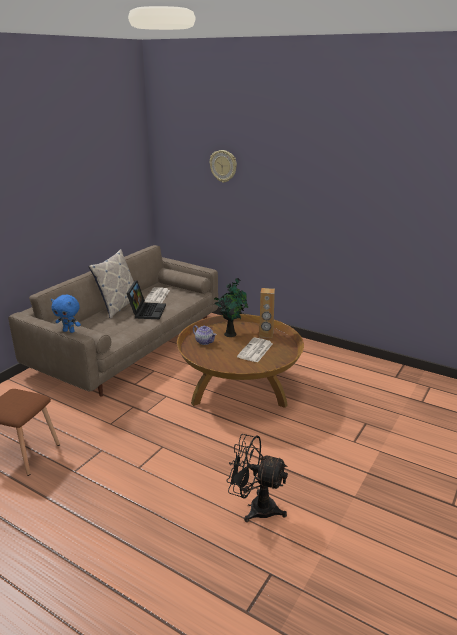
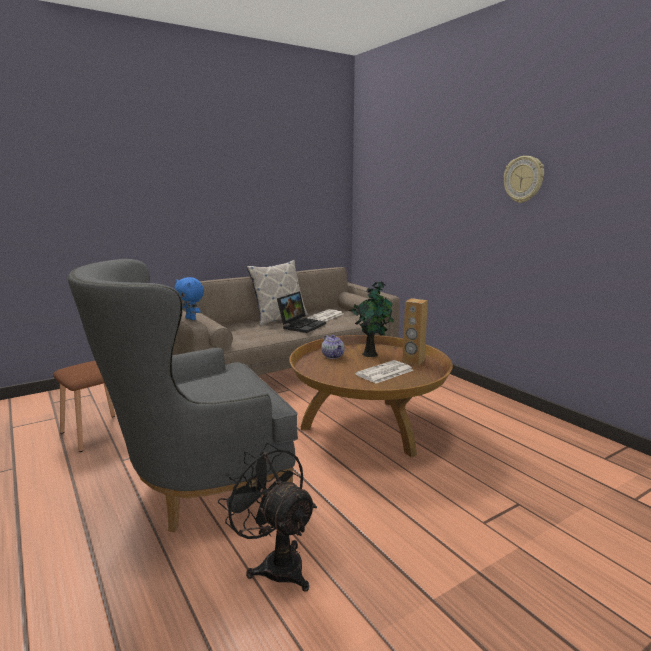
camera: 25 degrees right, 10 degrees down
(155, 473) = (196, 486): none -> grey armchair
(223, 166) = (416, 176): wall clock -> wall clock (523, 179)

